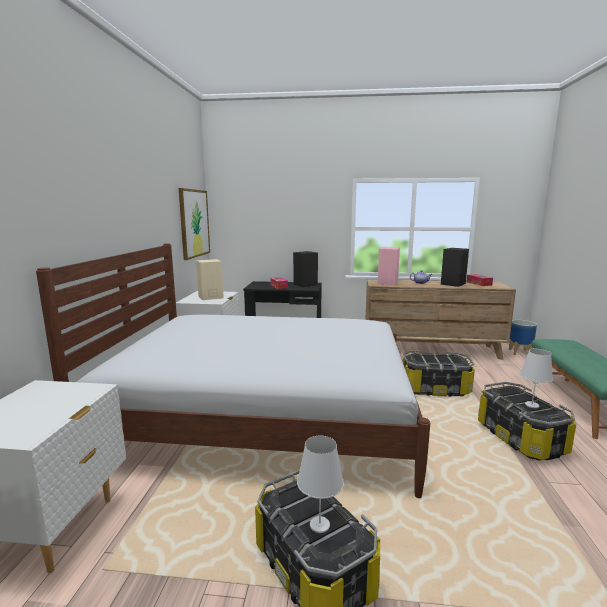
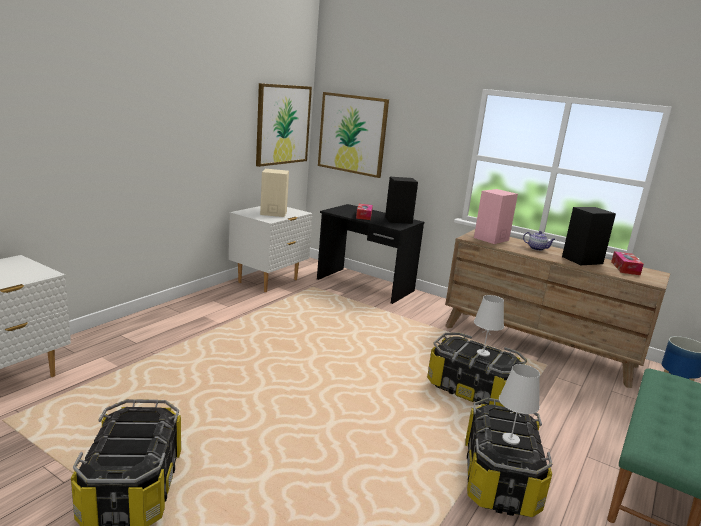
camera: 25 degrees right, 5 degrees up
(248, 225) = (352, 134): none -> picture
(265, 417) = (246, 355): white bed -> none
(319, 525) = (124, 445): white table lamp -> white table lamp (483, 353)

